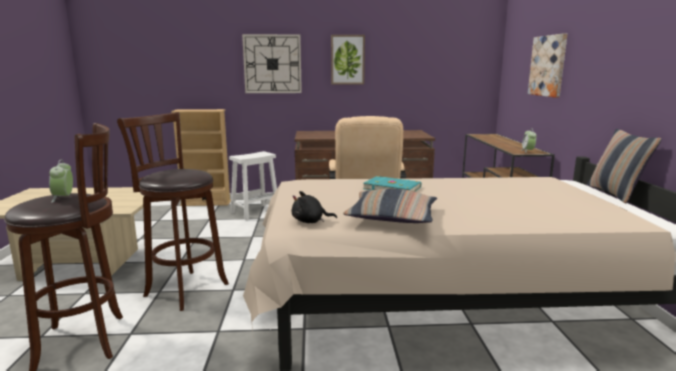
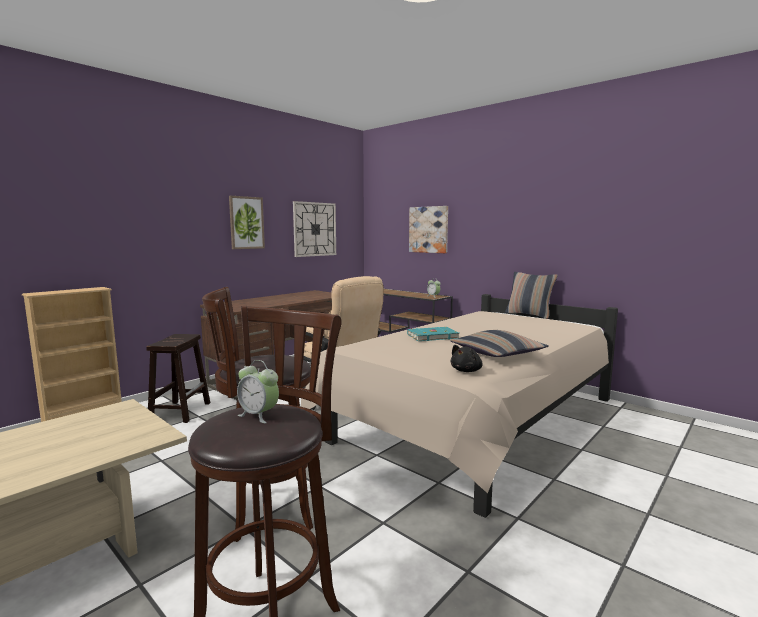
camera: 45 degrees left, 5 degrees down
(256, 212) = (180, 411): white stool -> brown stool
(272, 64) = (164, 227): wall clock -> wall clock (314, 229)

